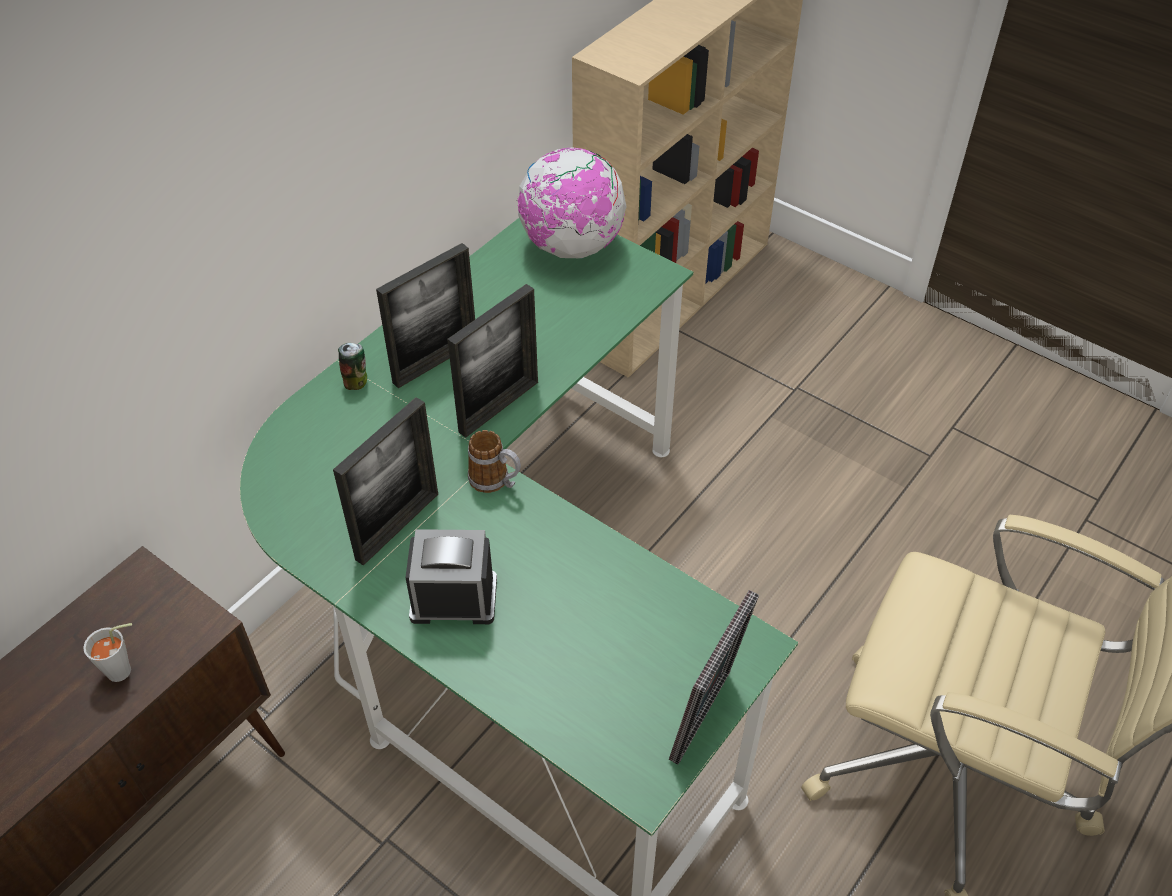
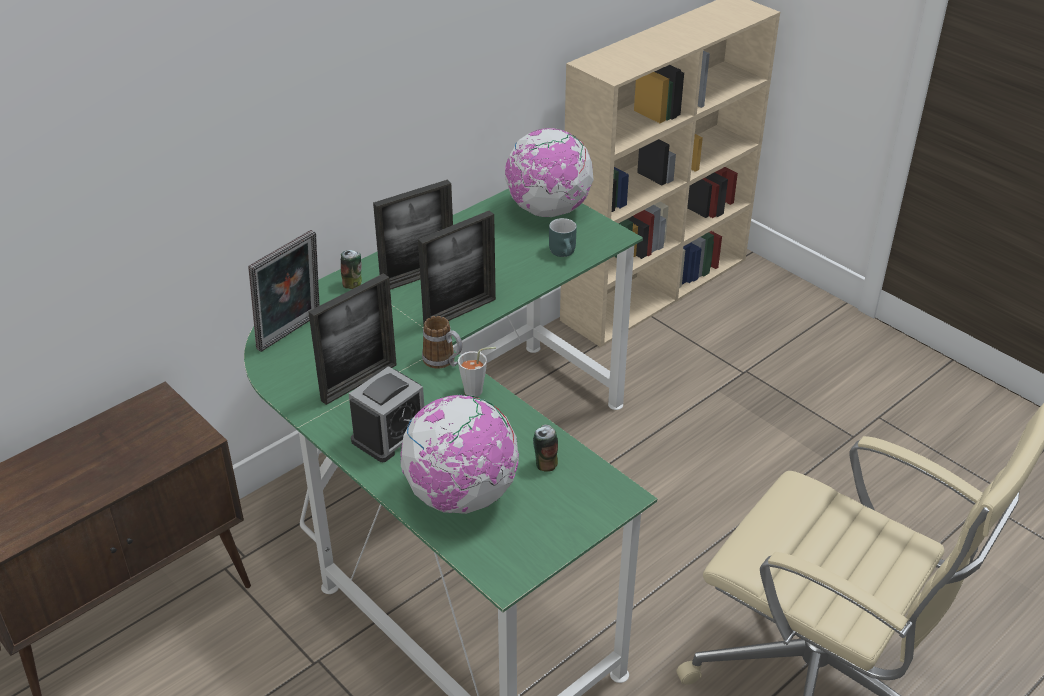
camera: 10 degrees right, 10 degrees down
(125, 670) = (131, 460): grey cup -> grey cup (477, 391)
(454, 598) = (390, 435): alarm clock -> alarm clock turned 120 degrees clockwise
(563, 675) = (461, 496): none -> globe
(606, 304) = (565, 253): none -> turquoise mug
(654, 612) = (545, 463): none -> can
(706, 719) = (567, 540): picture frame -> picture frame (292, 333)

